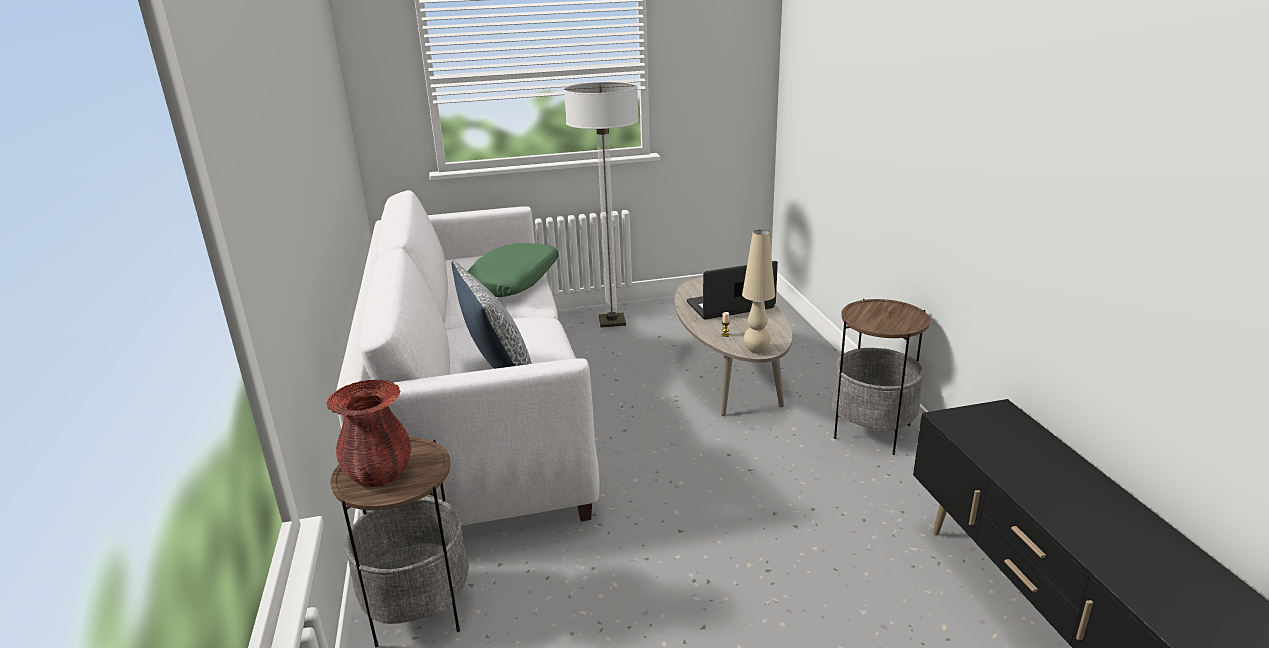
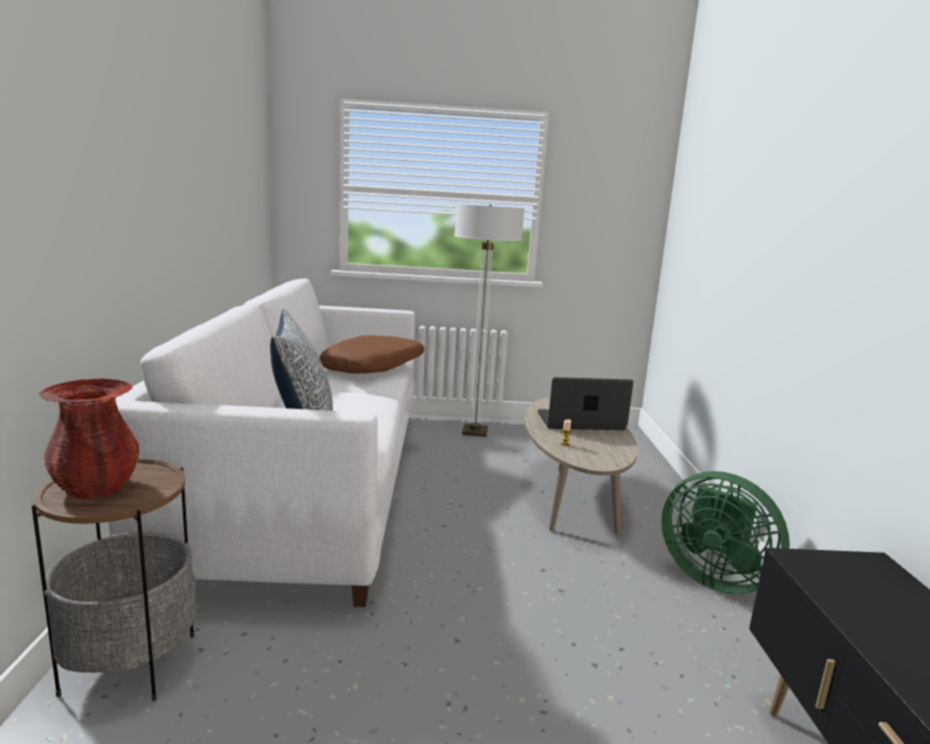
camera: 10 degrees right, 10 degrees down
(513, 282) = (374, 367): green pillow -> brown pillow
(756, 350) = (592, 462): beige table lamp -> none
(872, 431) = (714, 577): side table -> green fan

